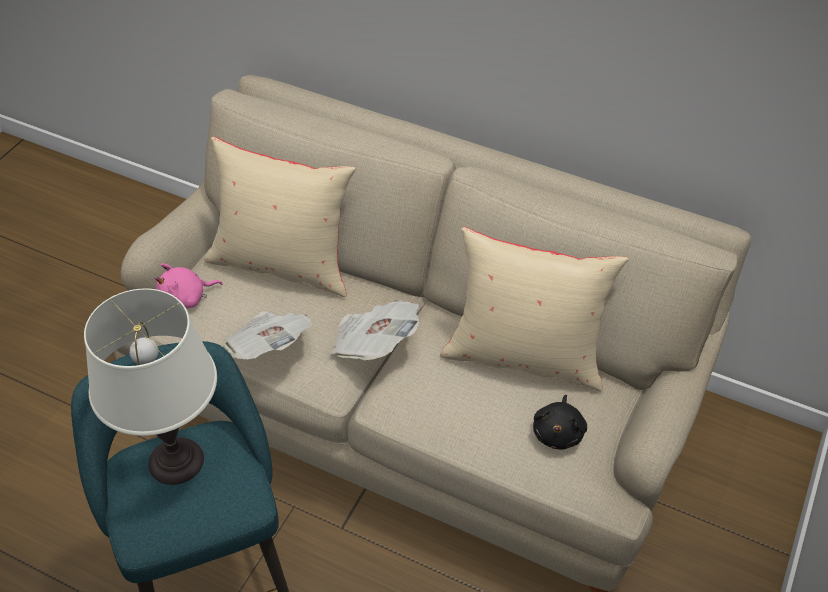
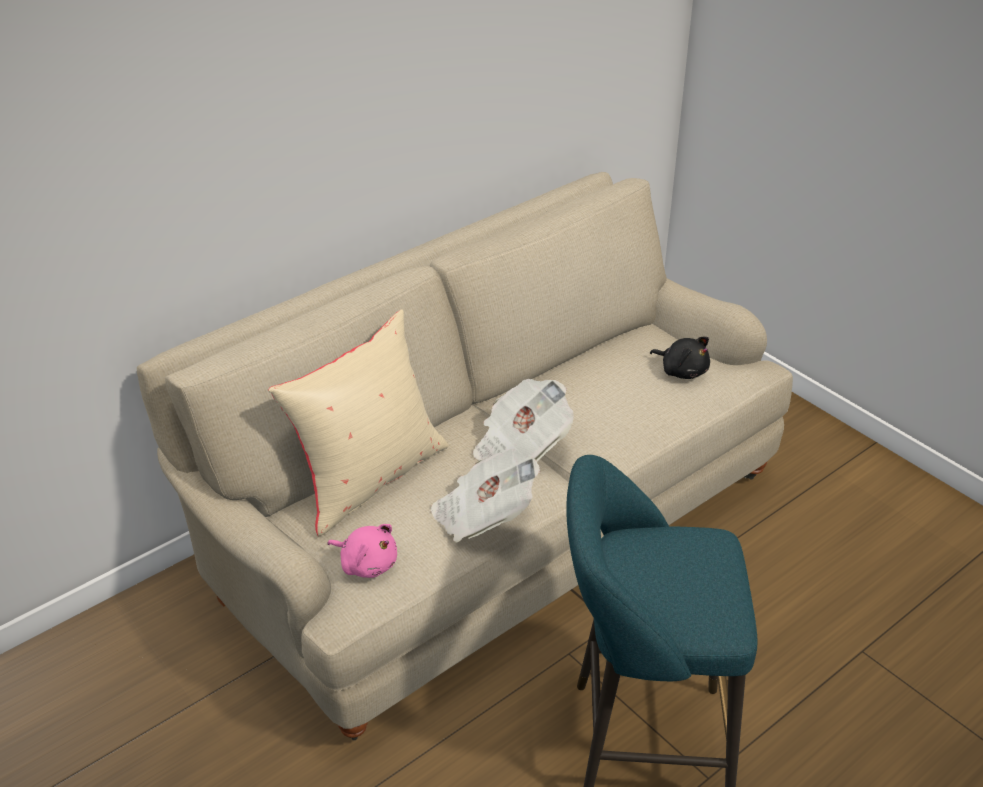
camera: 65 degrees left, 10 degrees down
(176, 461) = (646, 577): white table lamp -> none
(186, 298) = (367, 563): pink plush toy -> pink plush toy turned 60 degrees counterclockwise
(524, 356) = (589, 363): beige pillow -> none

